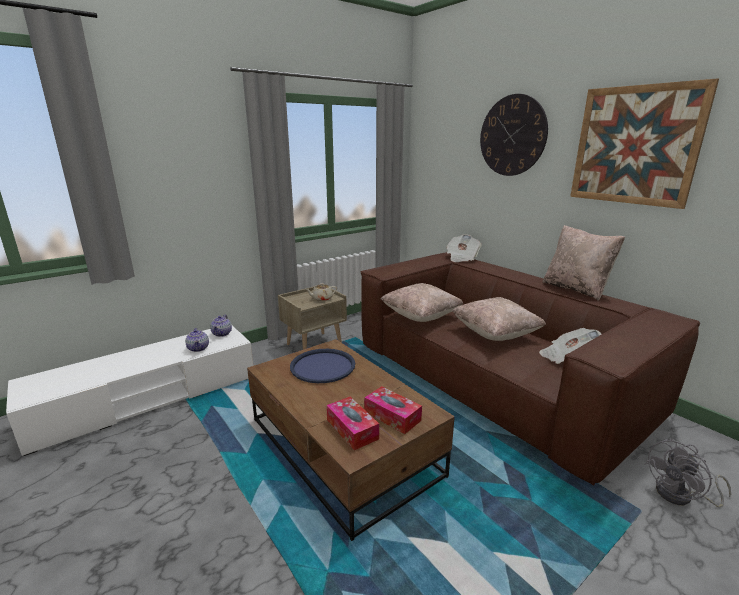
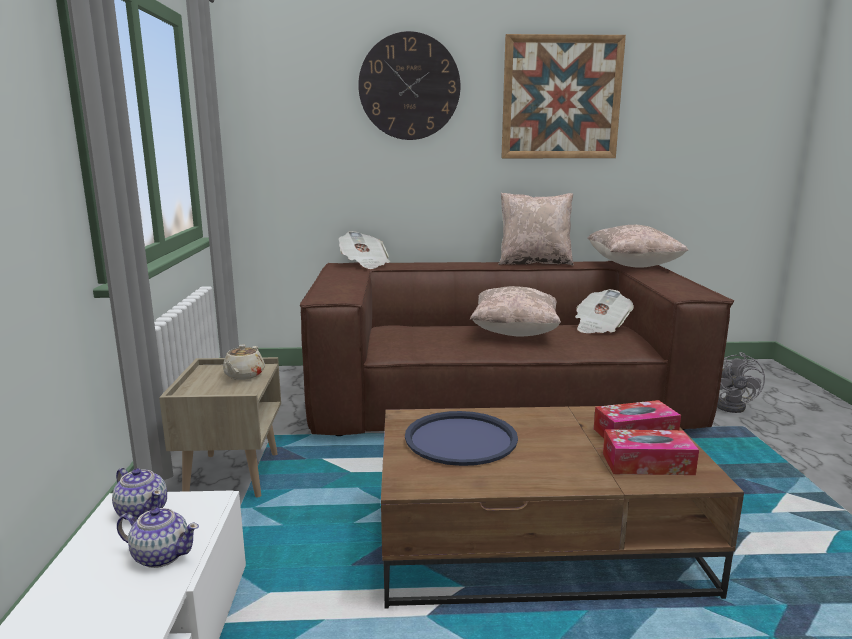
camera: 55 degrees left, 5 degrees down
(421, 316) = (414, 346): beige pillow -> beige pillow (632, 266)

